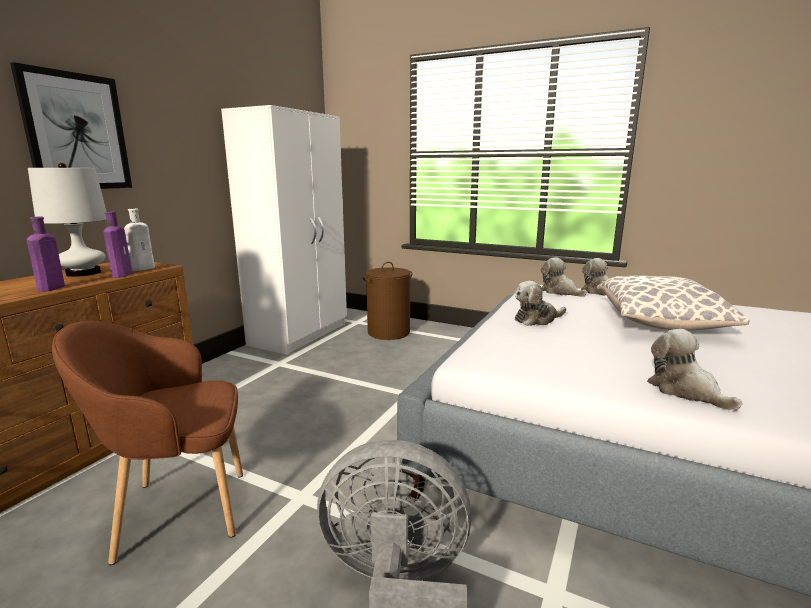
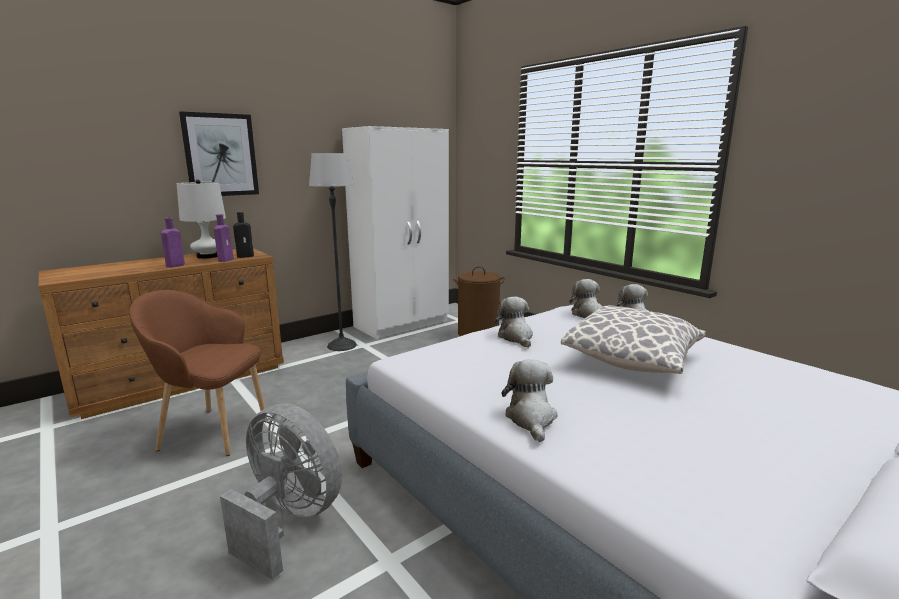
camera: 25 degrees right, 0 degrees up
(145, 268) = (246, 256): white bottle -> black bottle
(252, 368) = (342, 345): none -> floor lamp
(537, 319) = (516, 337): plush toy -> plush toy turned 75 degrees clockwise

